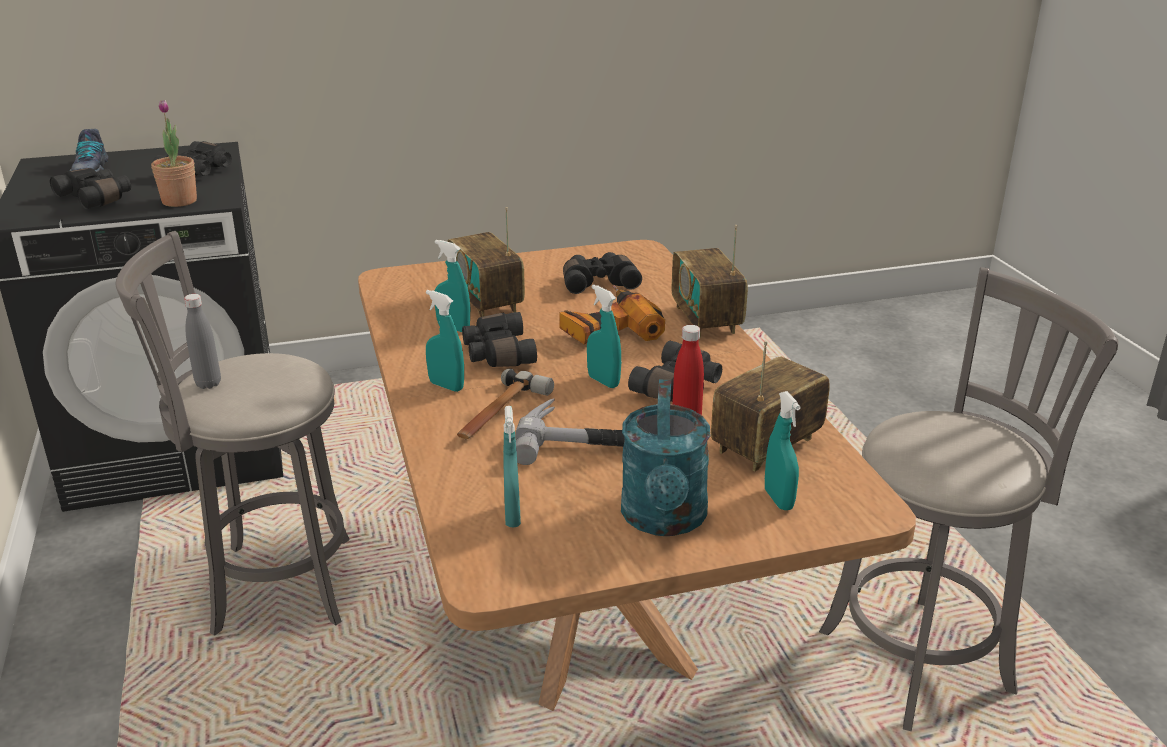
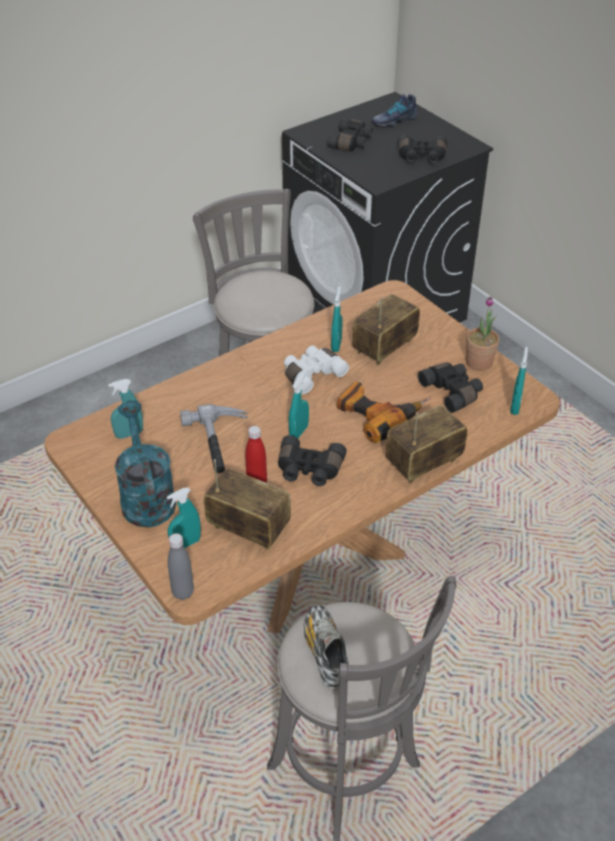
camera: 70 degrees right, 15 degrees up
(179, 201) = (367, 171): potted plant -> potted plant (479, 362)
(208, 384) = (251, 280): grey bottle -> grey bottle (183, 592)
(446, 386) = (258, 366): turquoise spray bottle -> turquoise spray bottle (515, 407)
(497, 353) = (312, 374): black binoculars -> white binoculars
(500, 413) = (236, 398): hammer -> none
(664, 520) = (146, 496): turquoise watering can -> turquoise watering can turned 90 degrees clockwise
(954, 459) = (326, 652): none -> shoe

